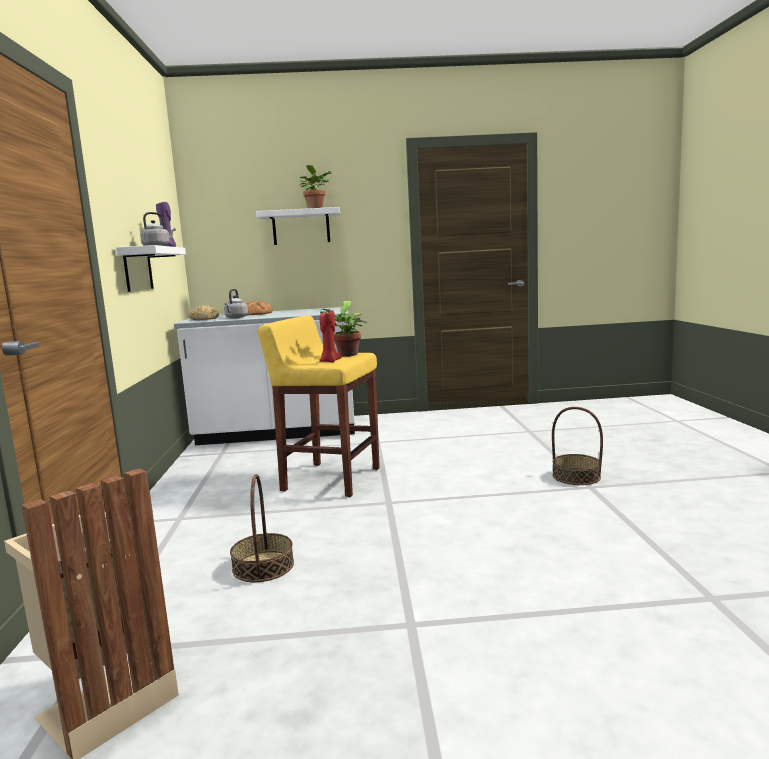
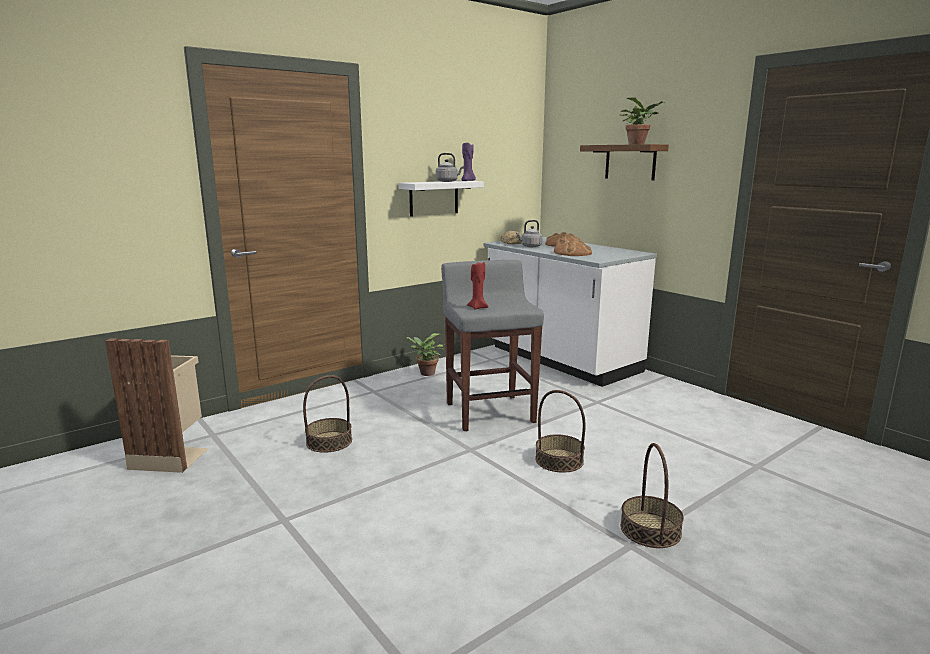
camera: 55 degrees right, 5 degrees up
(296, 314) = (573, 253): none -> bread
(301, 227) = (630, 162): white shelf -> brown shelf
(330, 479) = (489, 412): yellow stool -> grey stool
(347, 355) = (511, 306): potted plant -> potted plant (425, 373)
(452, 477) = (559, 460): none -> basket

